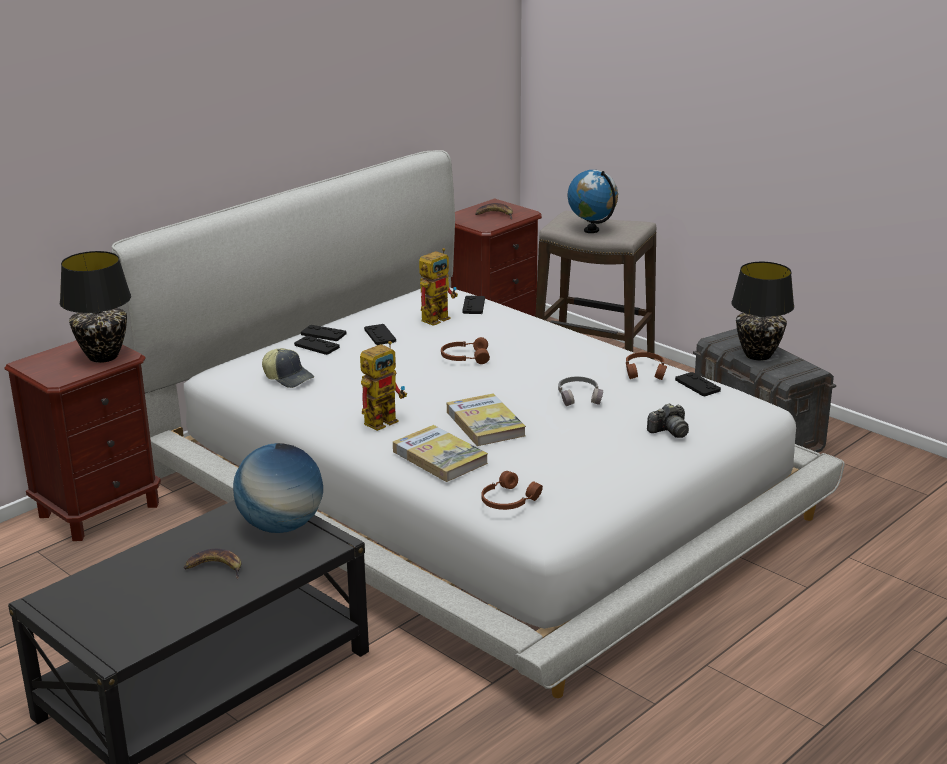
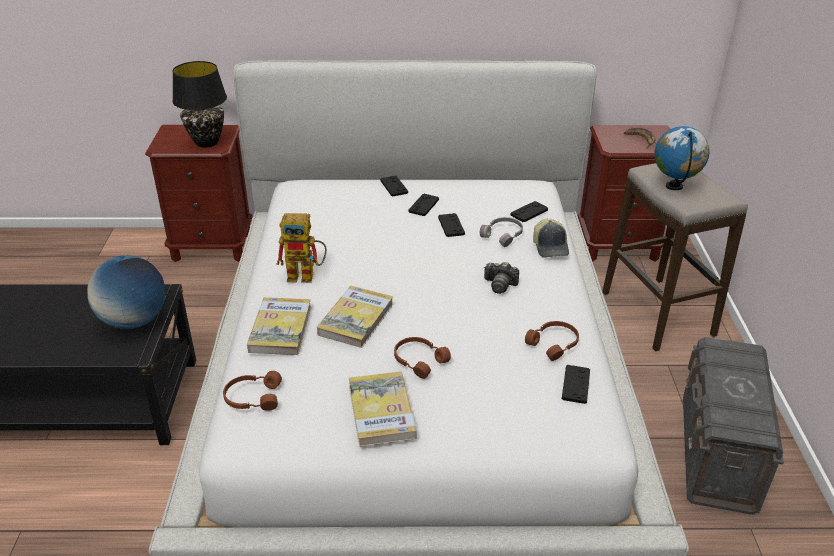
camera: 45 degrees right, 10 degrees up
(216, 568) = (57, 328): banana -> none
(288, 377) = (315, 210): cap -> cap (551, 247)
(316, 346) = (372, 194): black game controller -> black game controller (451, 226)
(438, 317) = (487, 209): toy robot -> none
(465, 357) = (443, 254): brown headphones -> brown headphones (419, 360)
(579, 396) = (460, 336): grey headphones -> grey headphones (503, 235)
(611, 459) = (381, 411): none -> book
(669, 431) = (471, 416): camera -> camera (500, 285)
(758, 355) = (732, 384): black table lamp -> none

